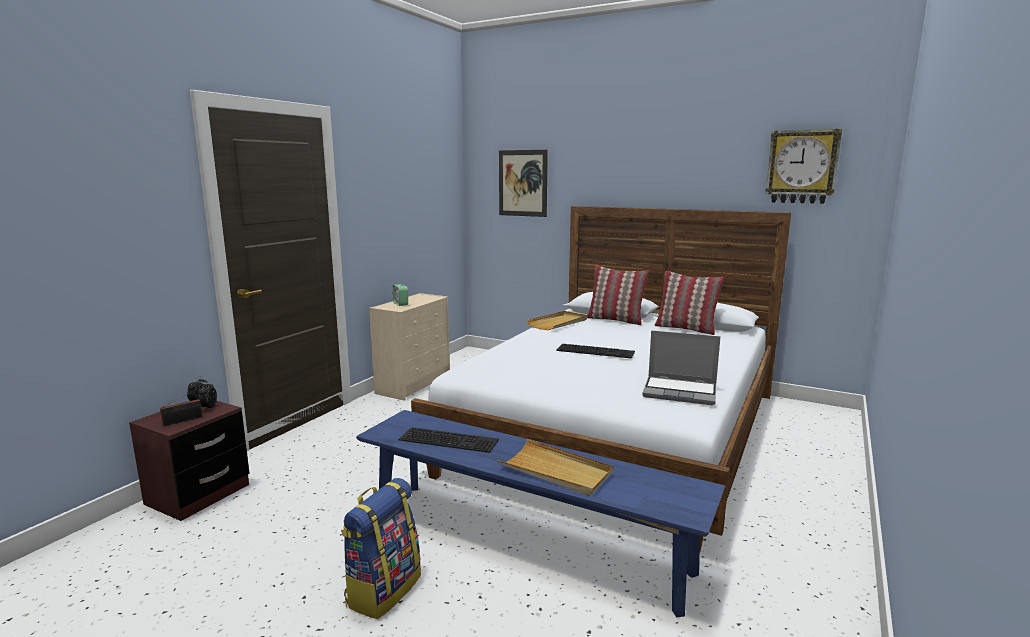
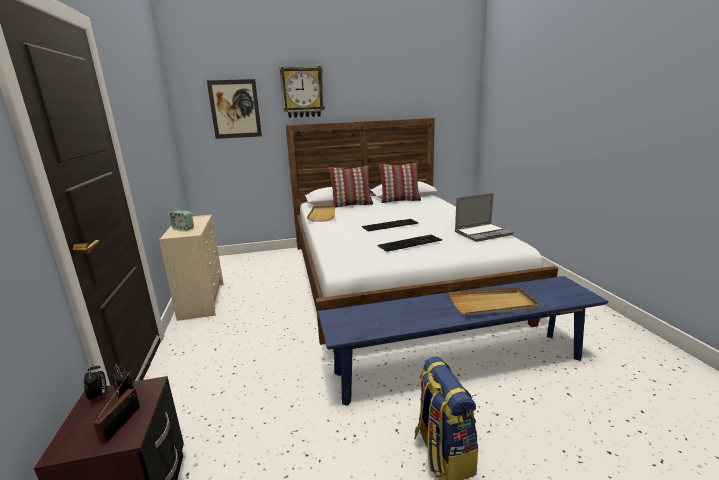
camera: 40 degrees left, 5 degrees up
(450, 439) = (397, 315): keyboard -> keyboard (410, 242)
(802, 167) = (435, 88): wall clock -> wall clock (302, 92)

